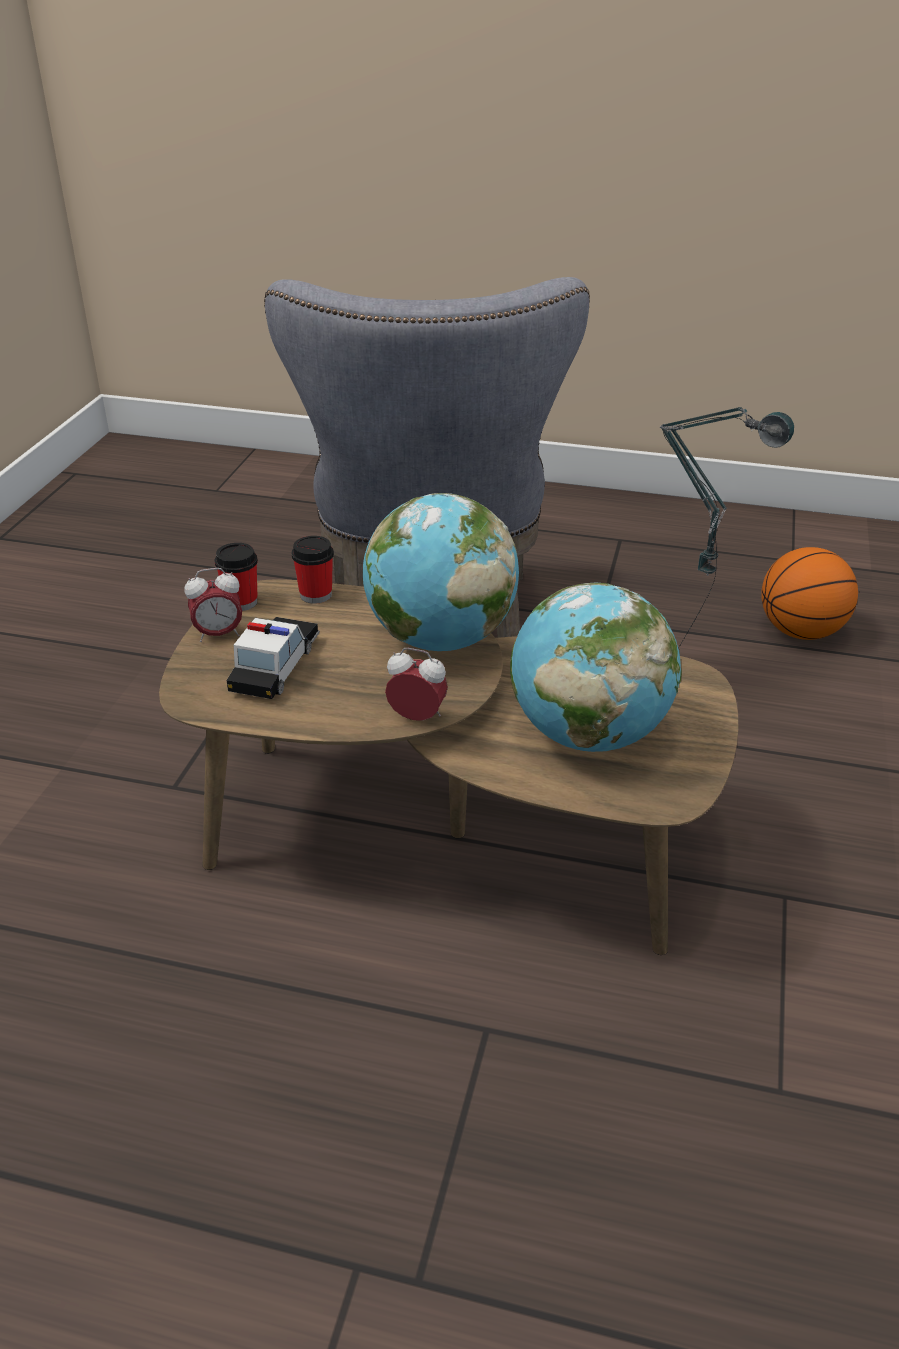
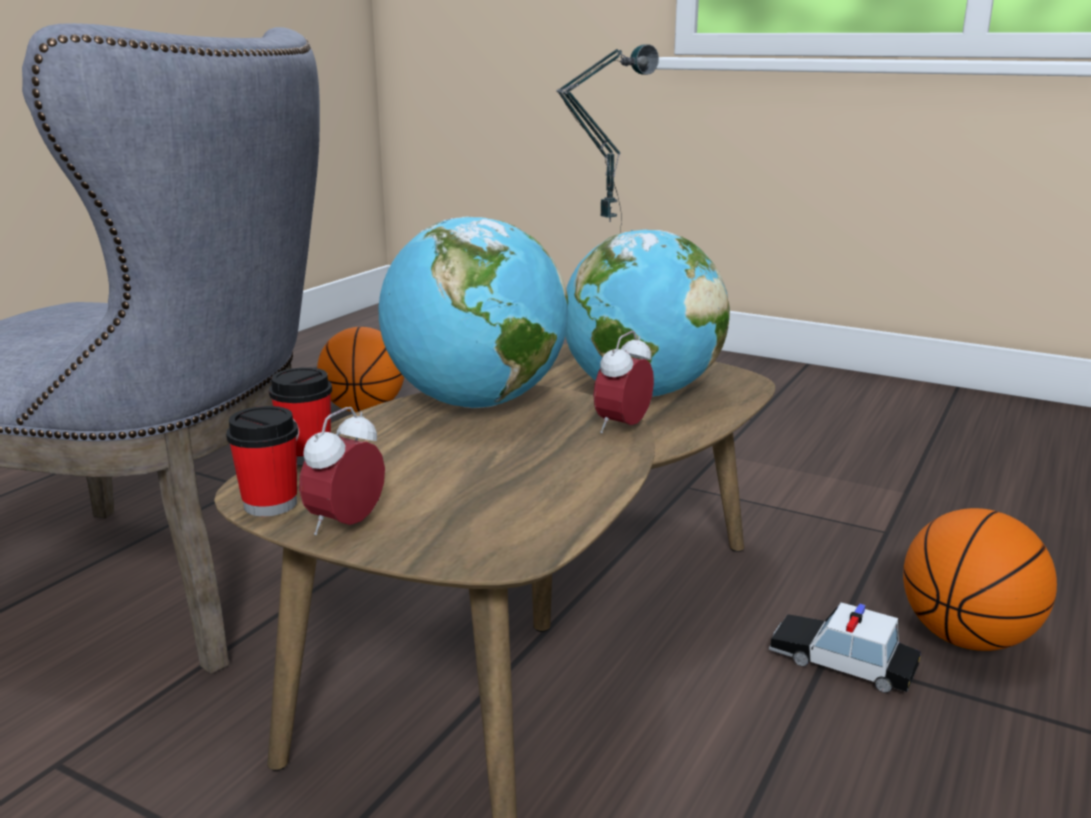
camera: 75 degrees left, 15 degrees down
(218, 634) = (346, 525): alarm clock -> alarm clock turned 150 degrees counterclockwise
(275, 665) = (463, 491): toy car -> toy car (841, 662)
(562, 1153) = (966, 638): none -> basketball

